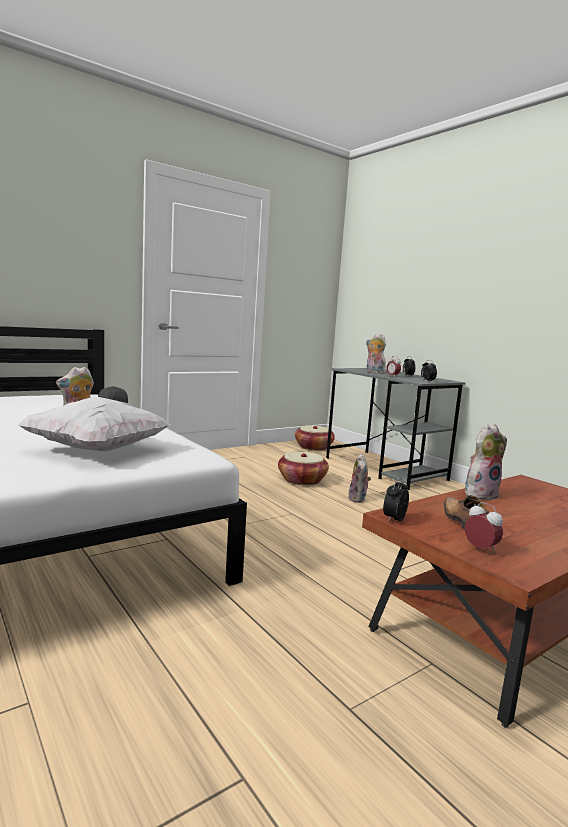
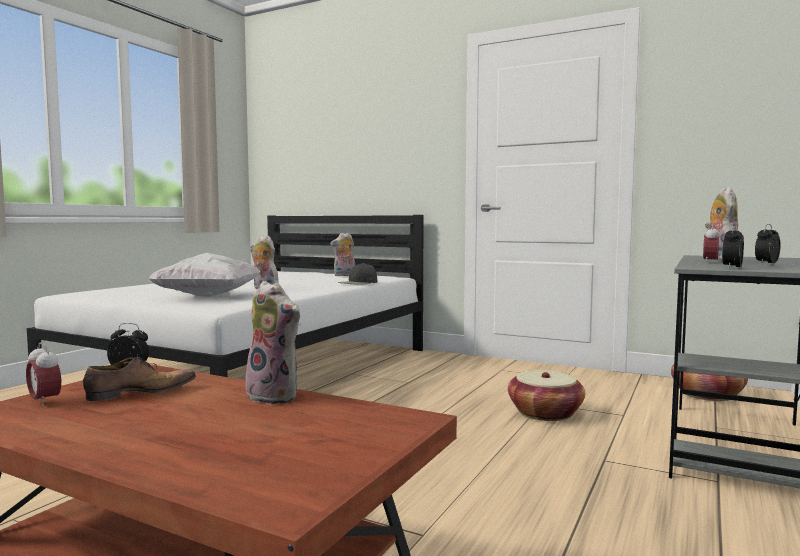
camera: 65 degrees right, 5 degrees down
(358, 499) = (541, 451): plush toy -> plush toy (344, 275)
(481, 549) = (45, 402): alarm clock -> alarm clock turned 105 degrees clockwise

